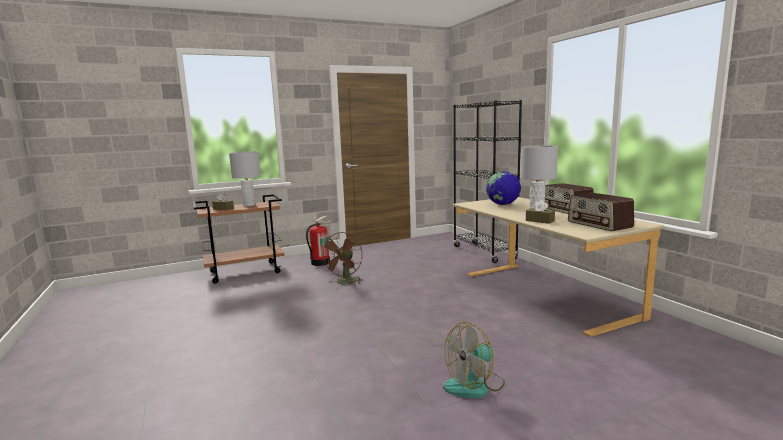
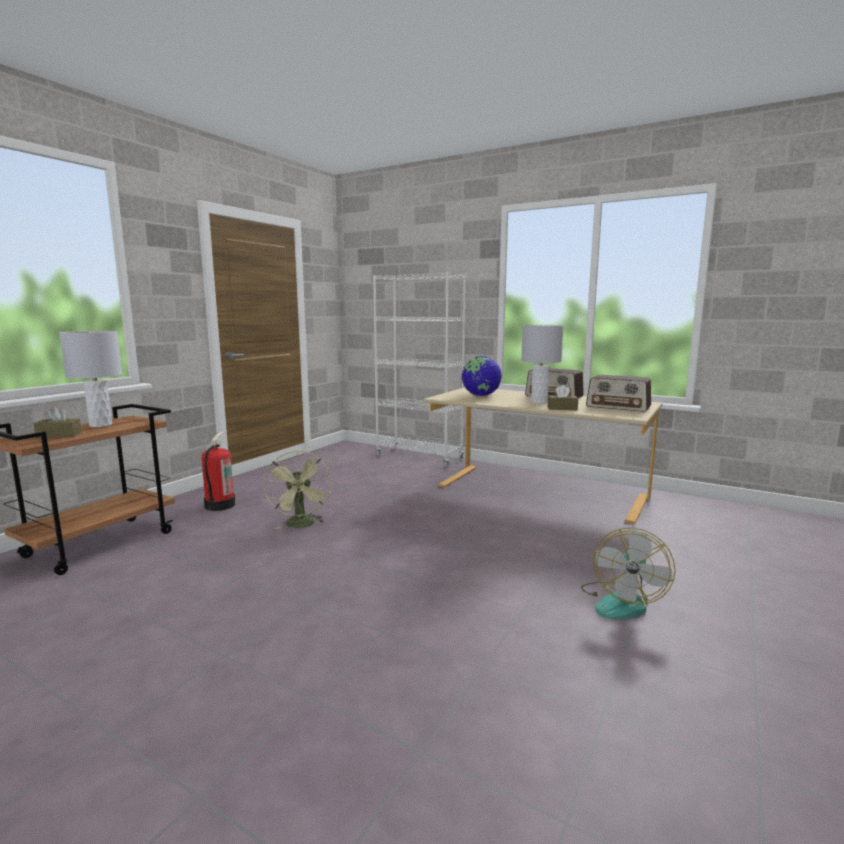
camera: 35 degrees left, 0 degrees up
(345, 283) = (301, 525): brown fan -> green fan
(484, 252) = (419, 458): black bookcase -> white bookcase

